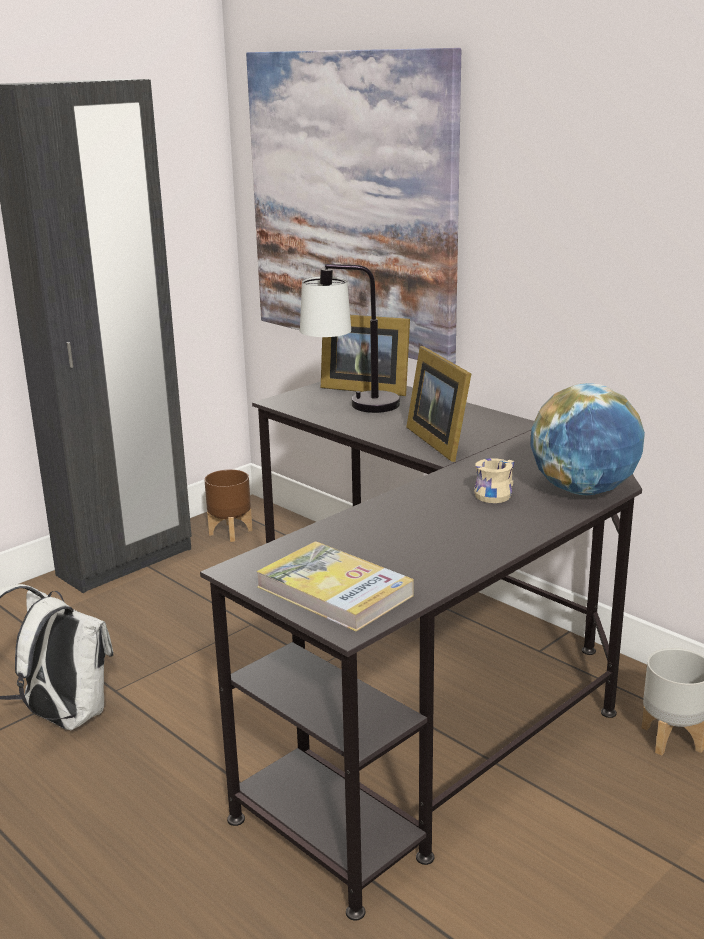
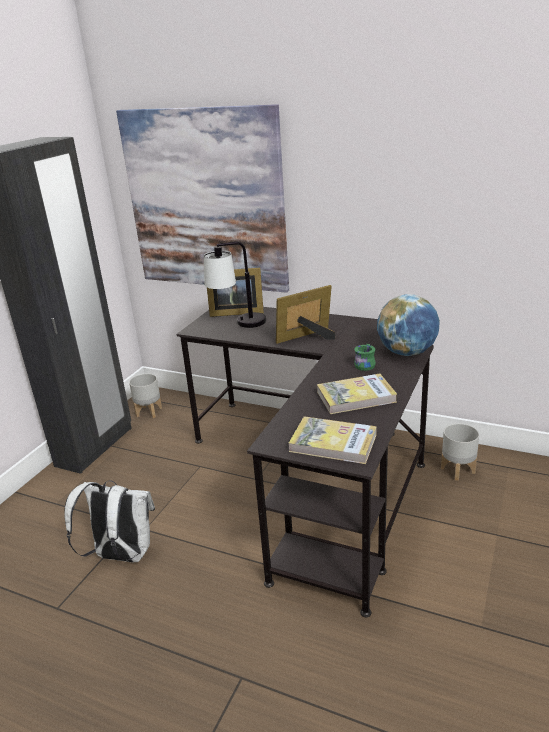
camera: 20 degrees left, 5 degrees up
(231, 532) = (149, 411): brown planter -> grey planter
(434, 536) = (356, 397): none -> book
(440, 441) = (308, 338): picture frame -> picture frame turned 105 degrees clockwise
(493, 493) = (363, 364): beige mug -> green mug

